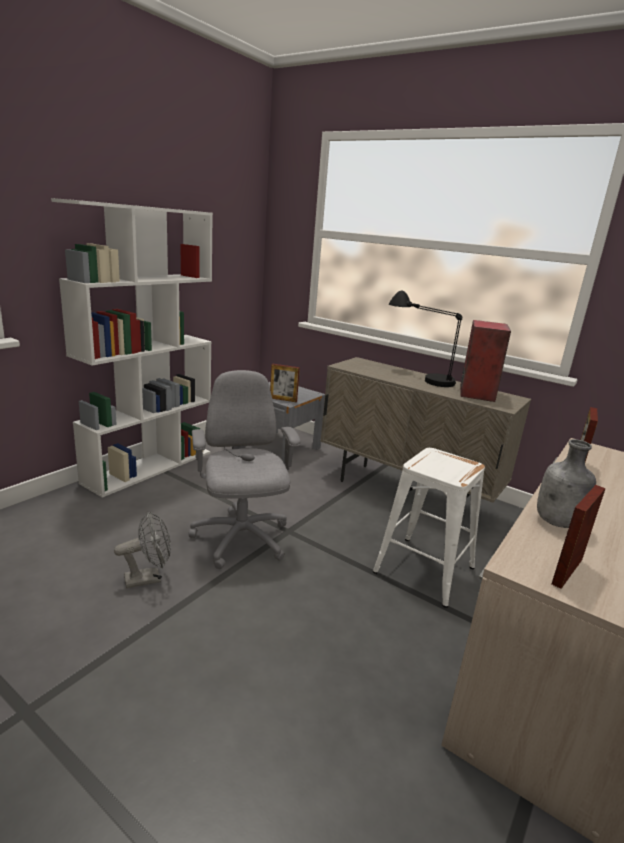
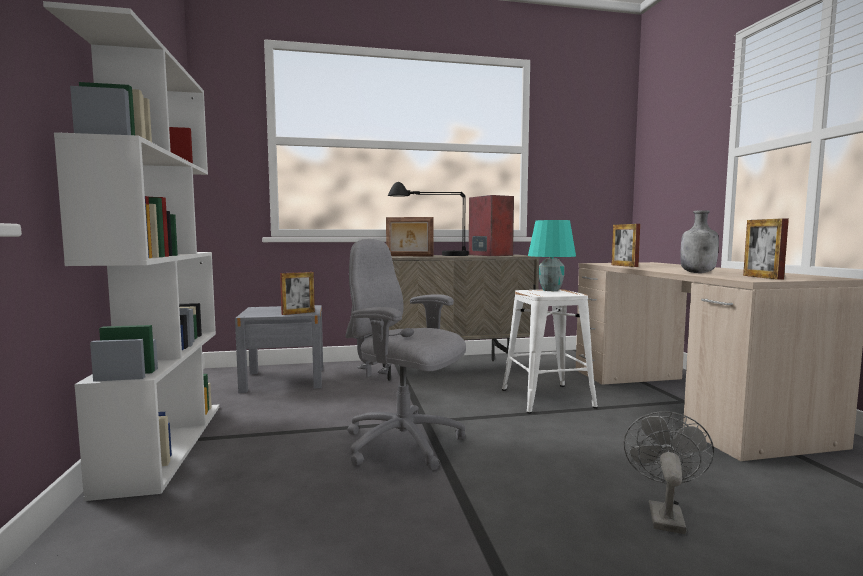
camera: 45 degrees left, 15 degrees down
(149, 578) = (393, 513): grey fan -> grey fan (664, 514)
(386, 372) = (409, 256): none -> picture frame
(460, 462) = (550, 290): none -> turquoise table lamp

